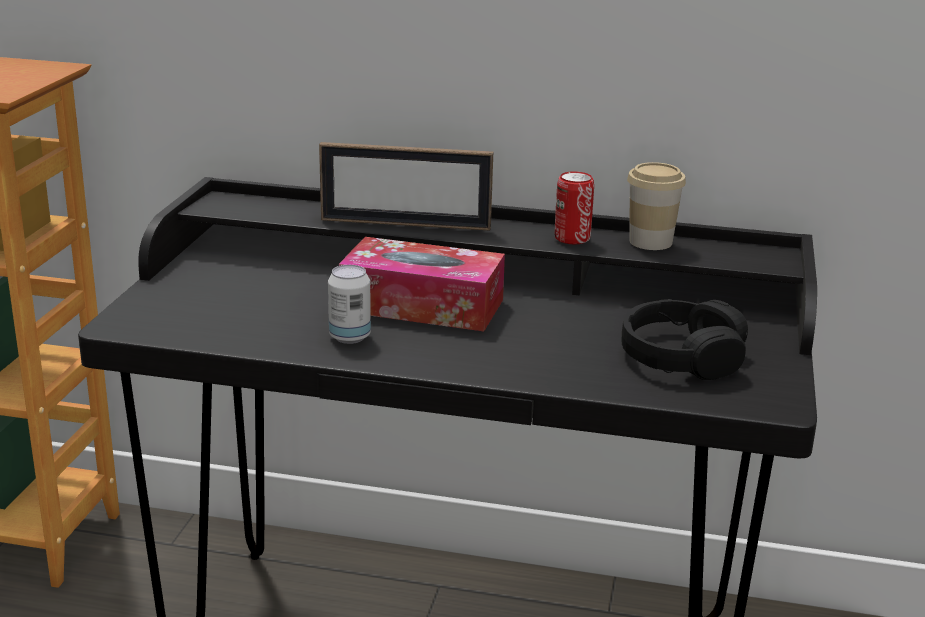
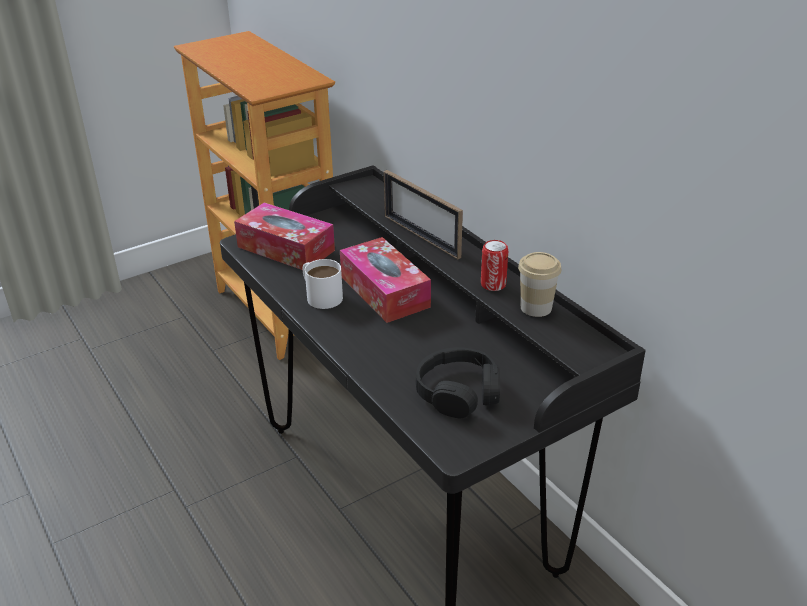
camera: 45 degrees right, 10 degrees up
(204, 310) = (286, 249): none -> tissue box
(350, 337) = (320, 295): can -> white mug

